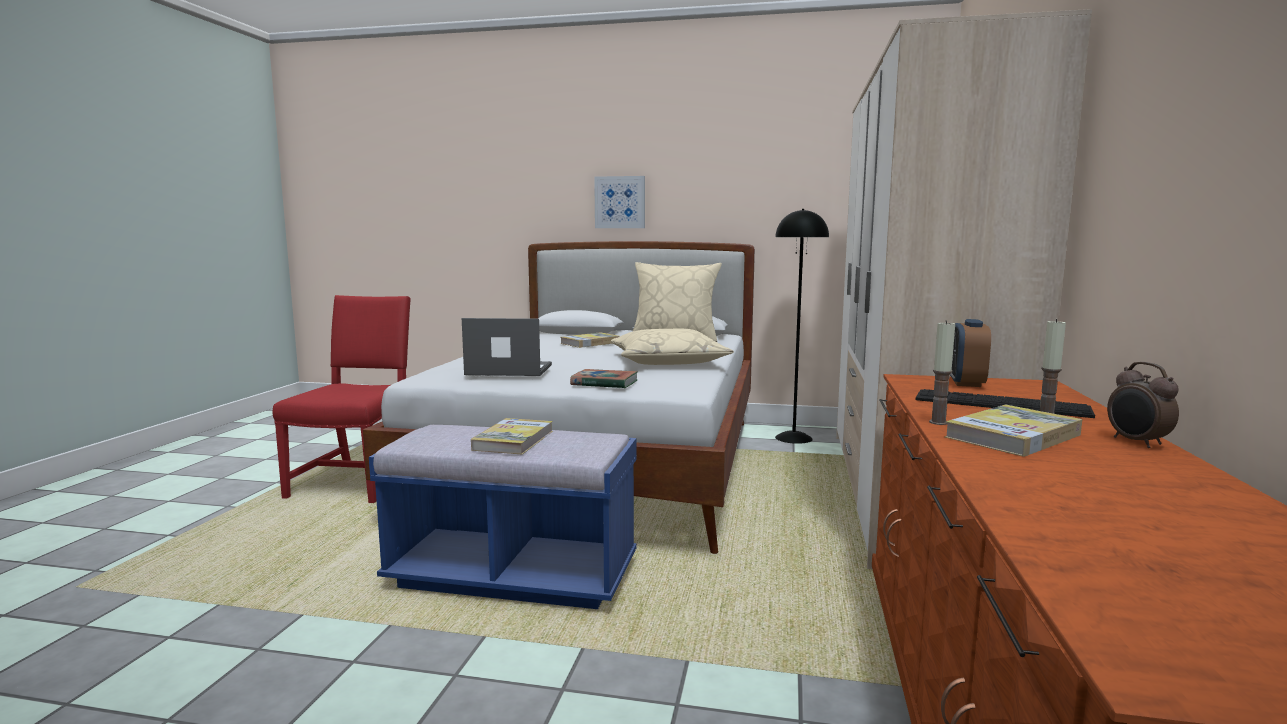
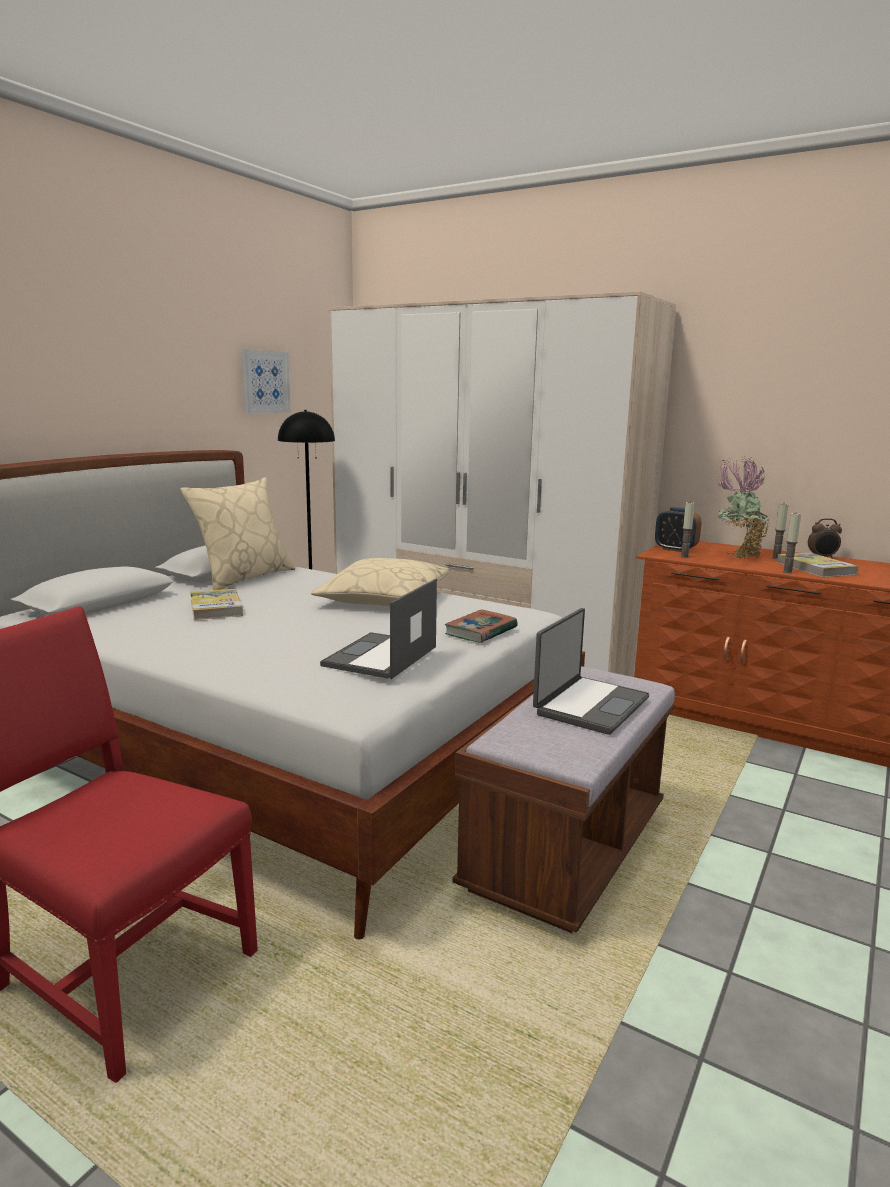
camera: 70 degrees left, 5 degrees up
(513, 440) = (589, 705): book -> laptop
(513, 576) = (566, 851): blue bench -> brown bench
(620, 202) = (64, 397): picture -> picture (265, 382)
(924, 386) = (684, 556): none -> candle
(1000, 404) = (737, 556): keyboard -> potted plant

